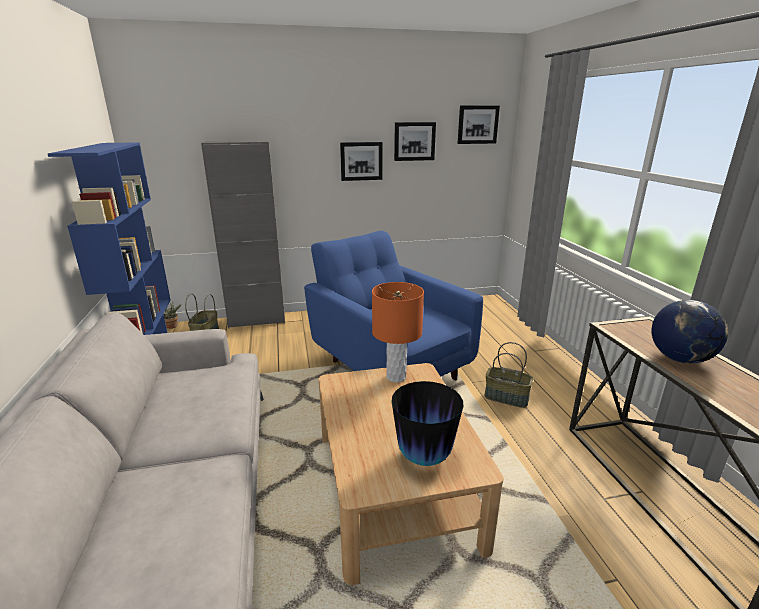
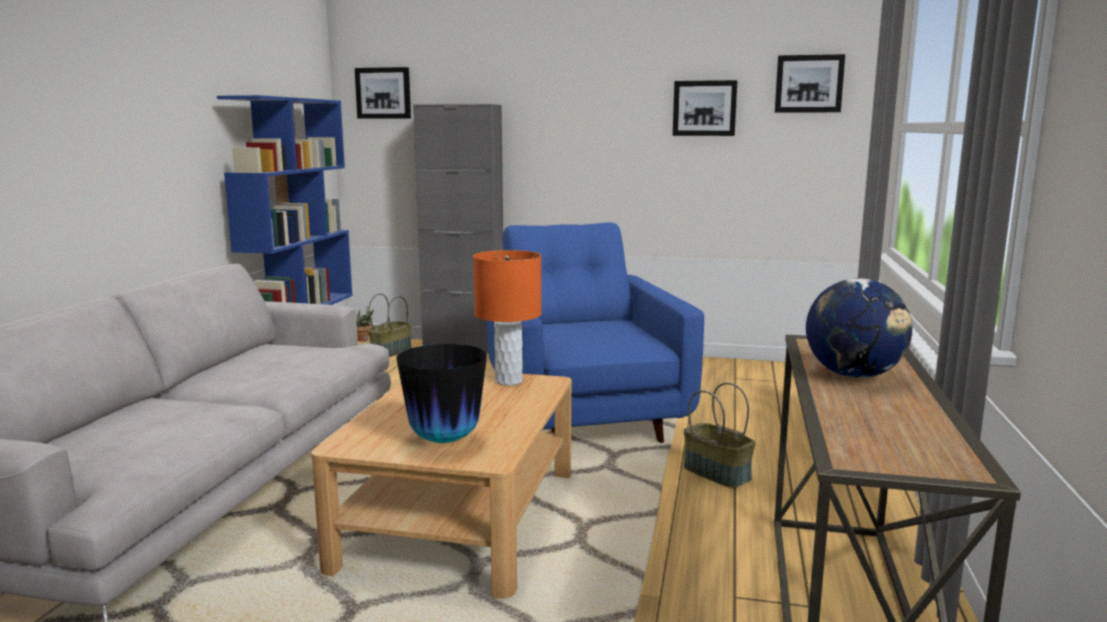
camera: 25 degrees right, 10 degrees down
(361, 161) = (624, 135): picture -> picture (383, 93)

